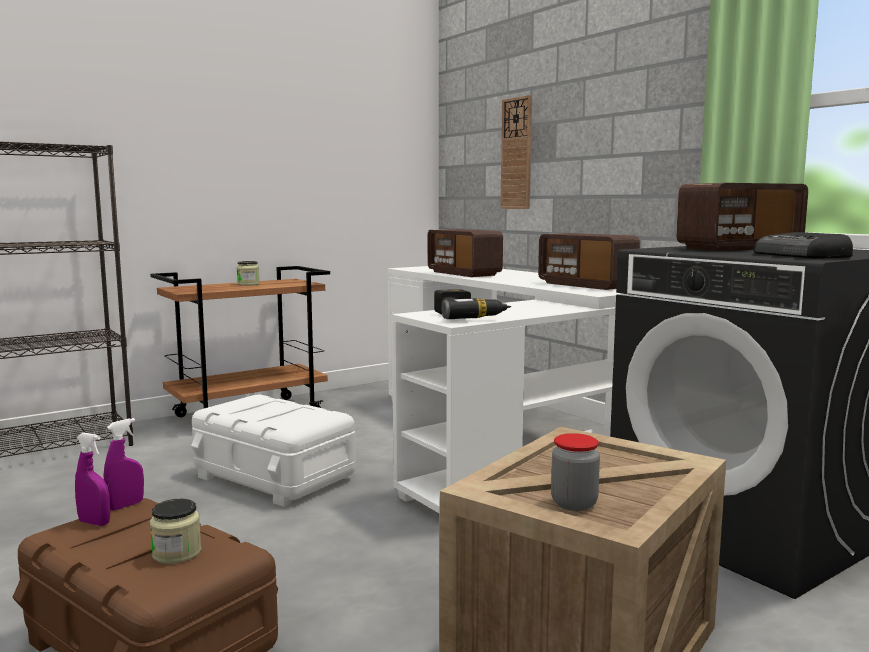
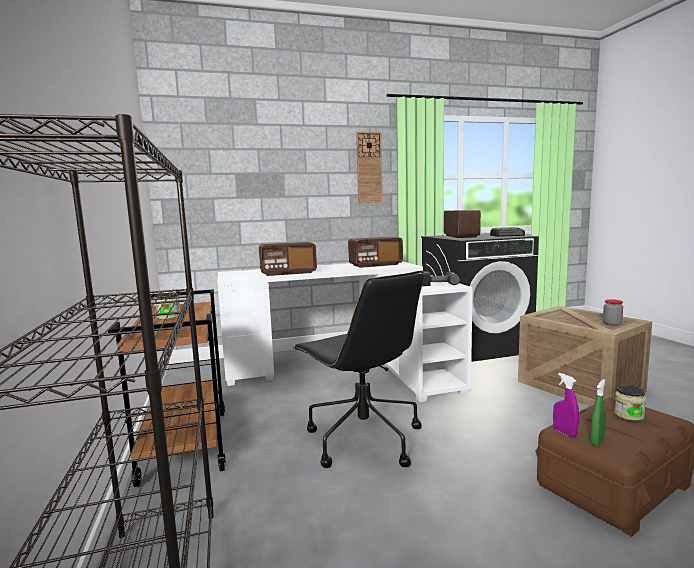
camera: 70 degrees left, 0 degrees up
(94, 523) = (597, 441): purple spray bottle -> green spray bottle
(273, 477) = (362, 439): white storage box -> black office chair
(516, 153) = (250, 191): wall clock -> wall clock (369, 167)

